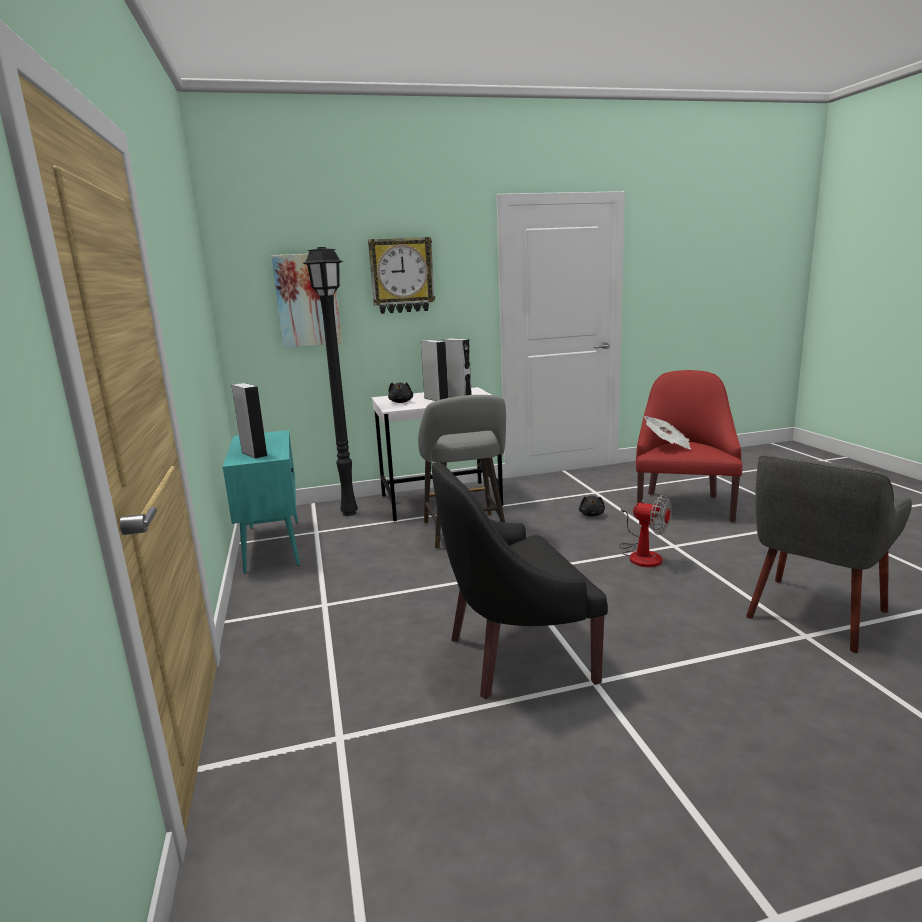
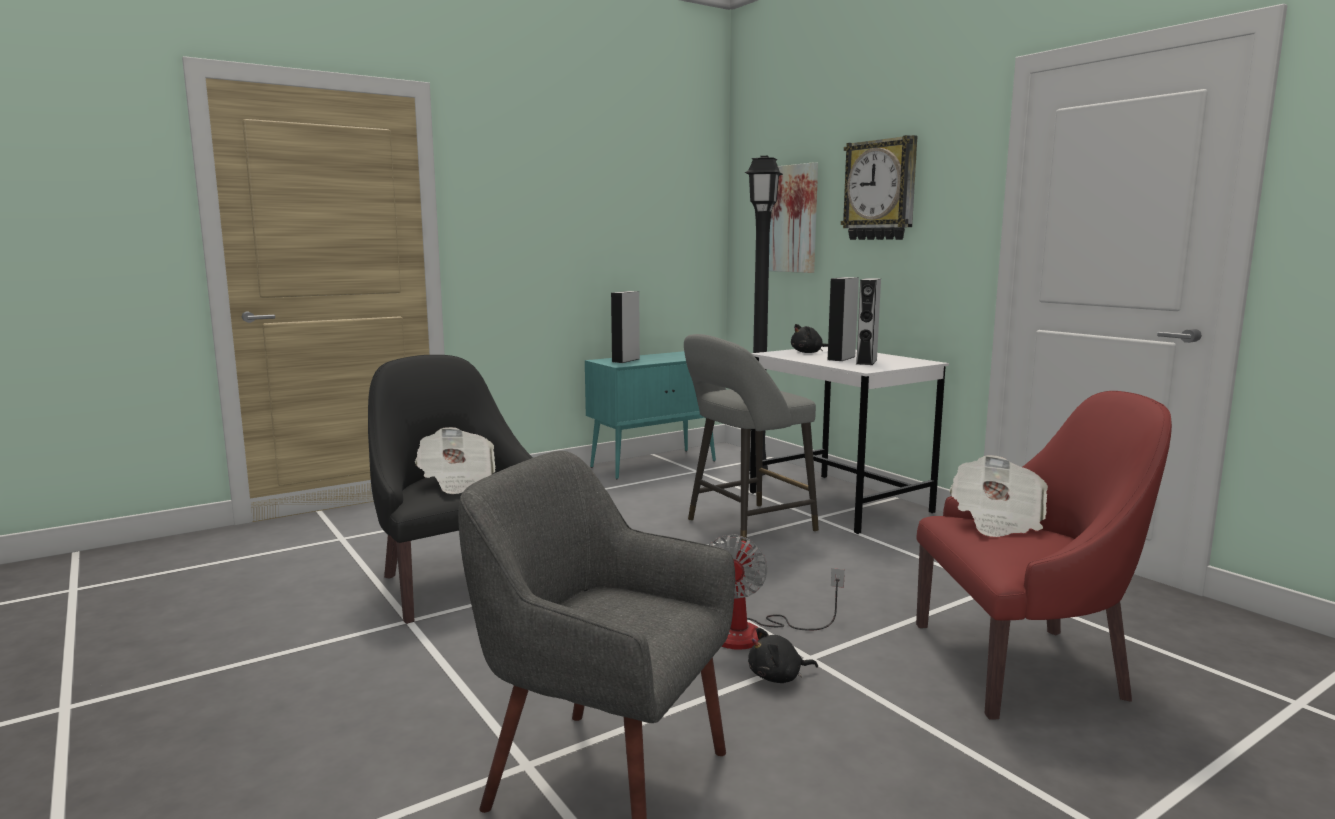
camera: 70 degrees right, 5 degrees down
(533, 561) = (457, 482): none -> newspaper
(591, 514) = (886, 590): black plush toy -> black plush toy (778, 677)

